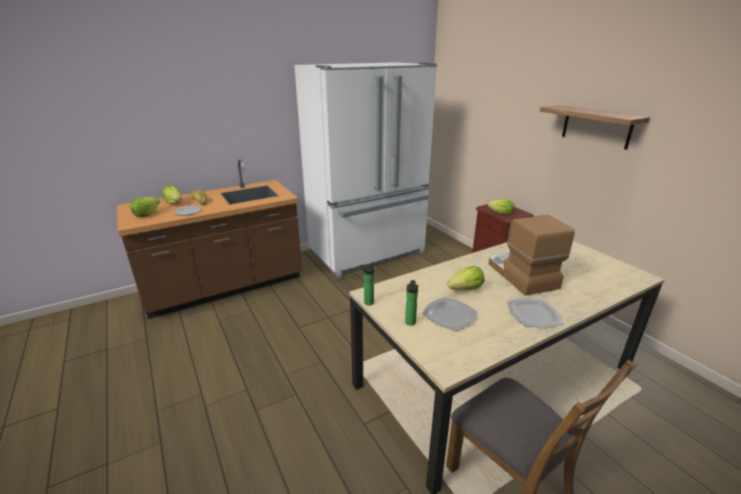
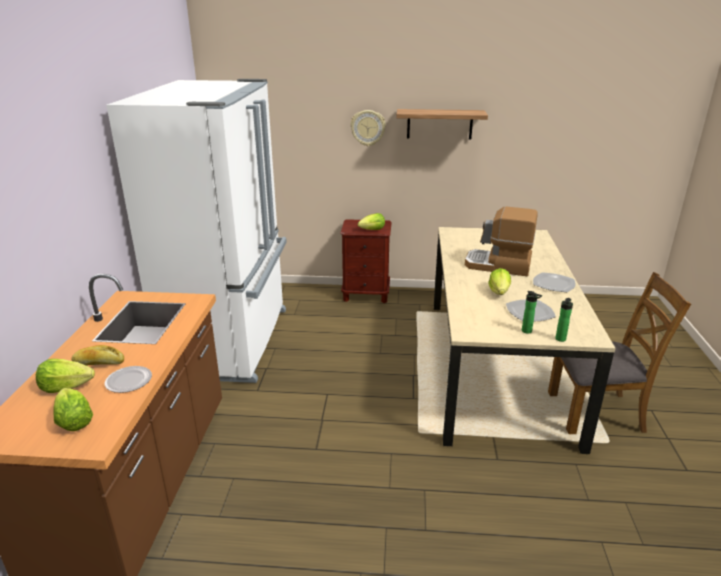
camera: 55 degrees left, 0 degrees up
(367, 302) = (480, 339): bottle -> bottle (560, 340)
(531, 120) = (368, 128): none -> wall clock

